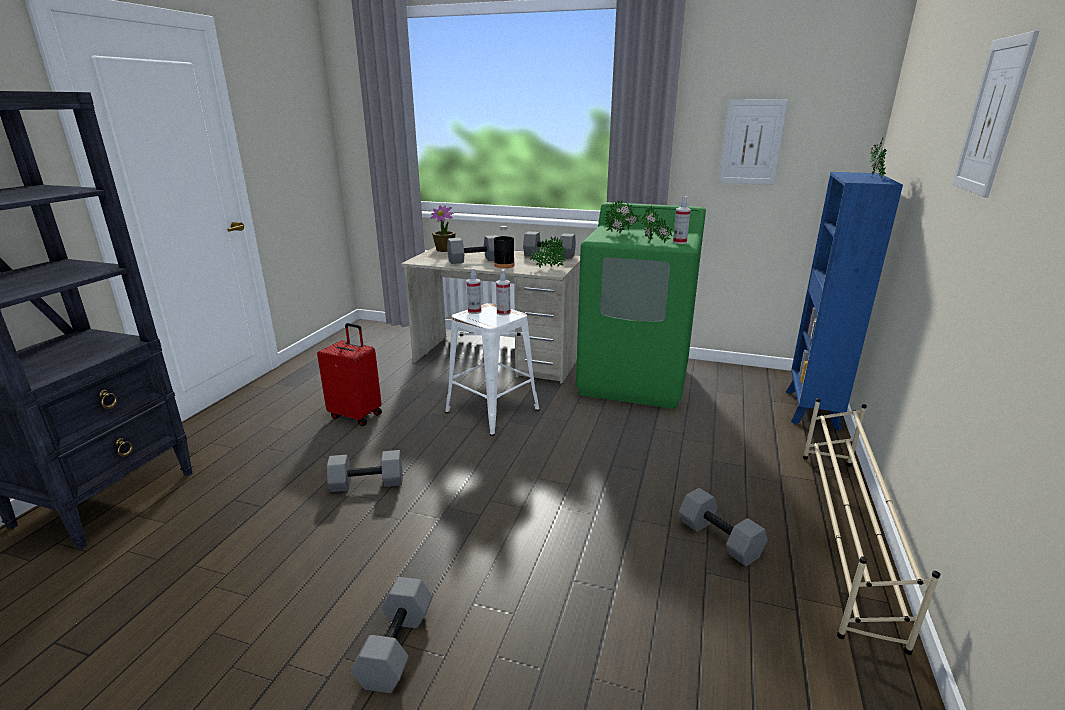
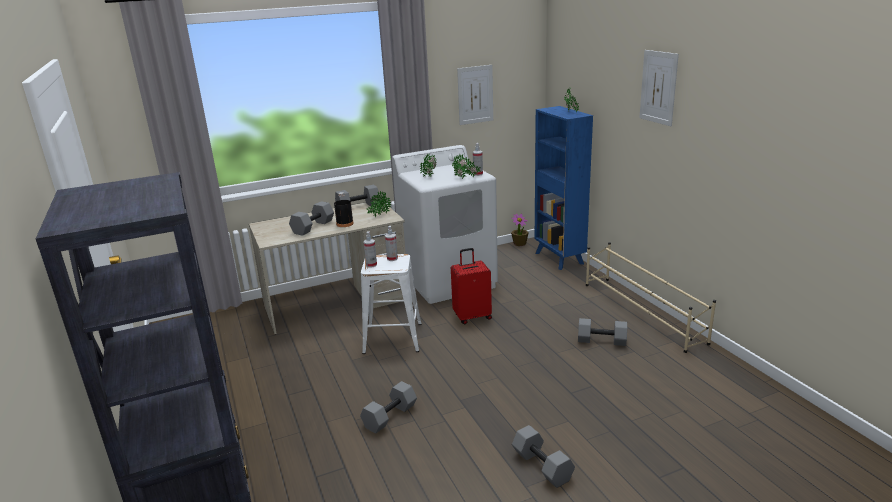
camera: 40 degrees left, 0 degrees up
(356, 415) = (300, 386): red suitcase -> red suitcase (472, 316)
(445, 250) = (266, 226): potted plant -> potted plant (519, 243)
(634, 380) = (449, 280): green washing machine -> white washing machine

